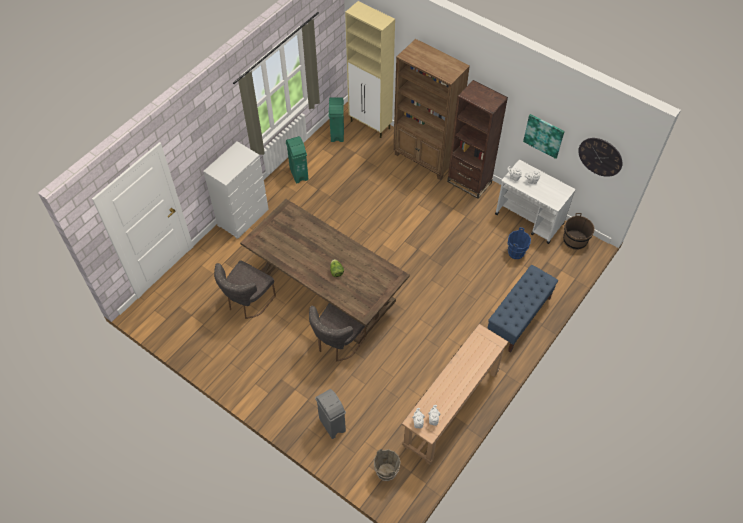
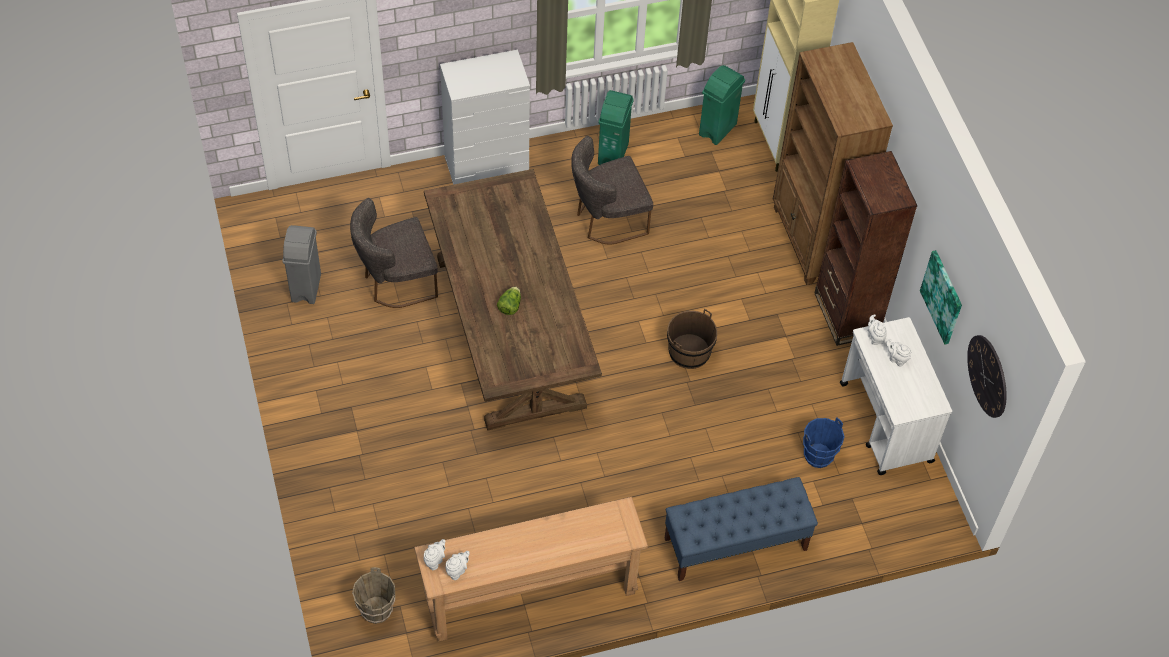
camera: 35 degrees right, 0 degrees up
(332, 425) = (362, 507): grey trash can -> grey trash can (306, 288)
(337, 343) = (460, 411): grey chair -> grey chair (607, 220)
(575, 240) = (926, 496): brown bucket -> brown bucket (689, 352)

